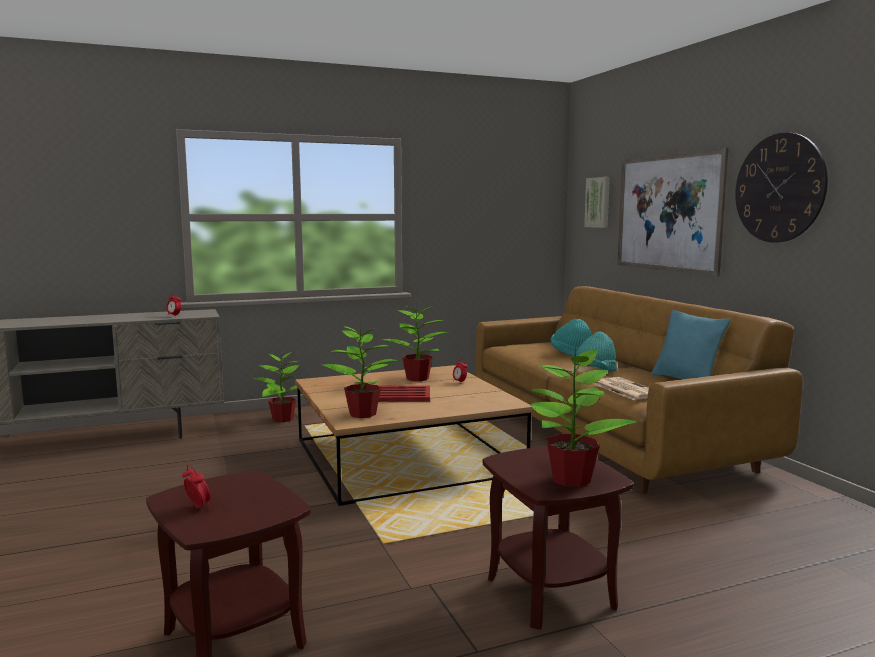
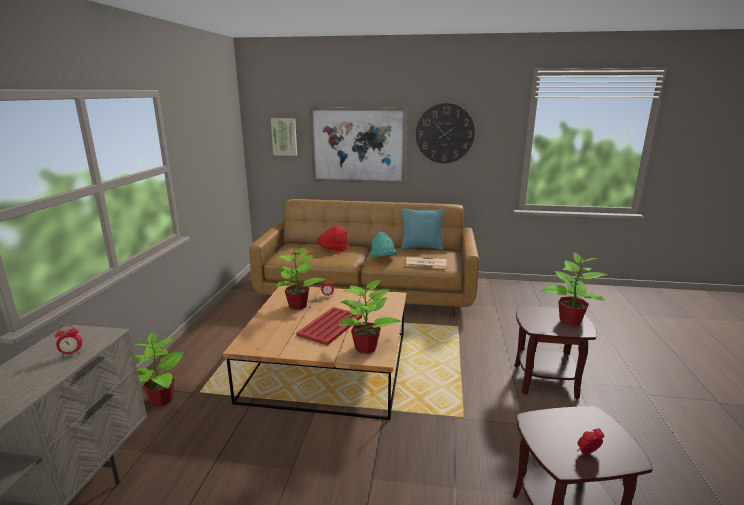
camera: 60 degrees left, 10 degrees up
(571, 354) = (333, 249): turquoise hat -> red hat

